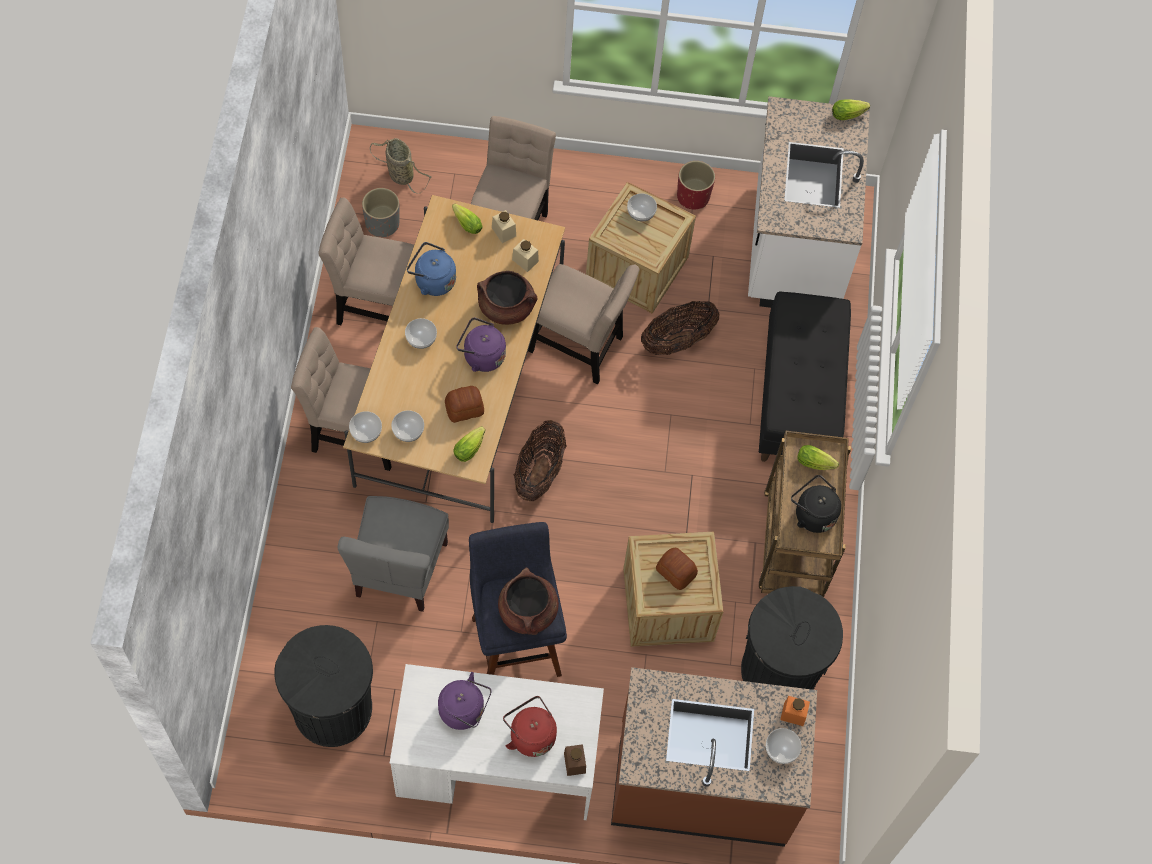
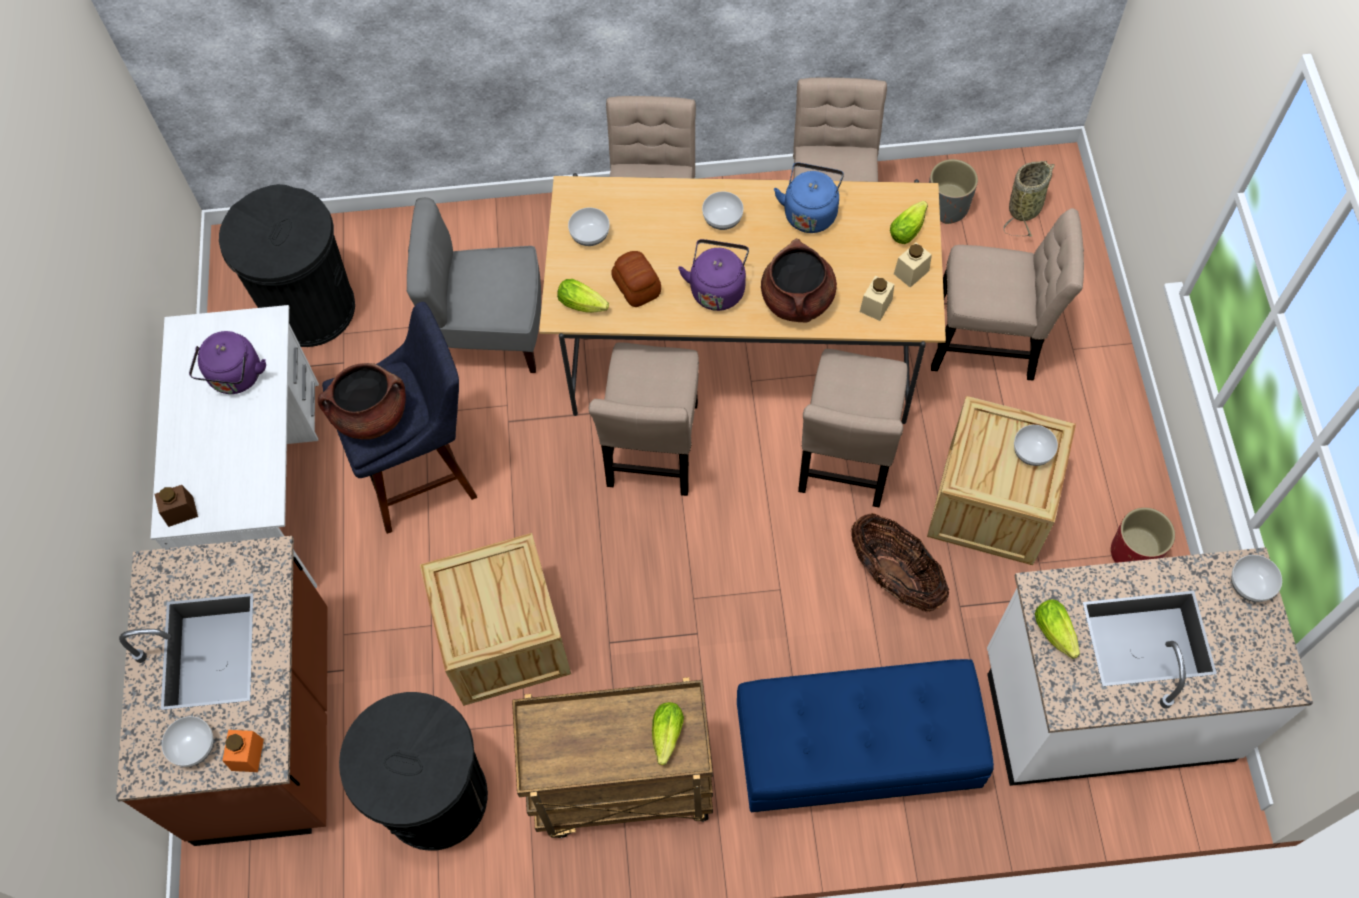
camera: 85 degrees right, 0 degrees up
(366, 433) = (577, 193): bowl -> bowl (1249, 585)
(530, 734) = (212, 454): red kettle -> none
(539, 473) = (653, 451): basket -> beige chair
(675, 573) = (491, 601): bread -> none
(799, 399) = (854, 755): black bench -> blue bench
(812, 514) = (583, 745): black kettle -> none
(849, 114) = (1287, 673): lettuce -> lettuce (1056, 635)

